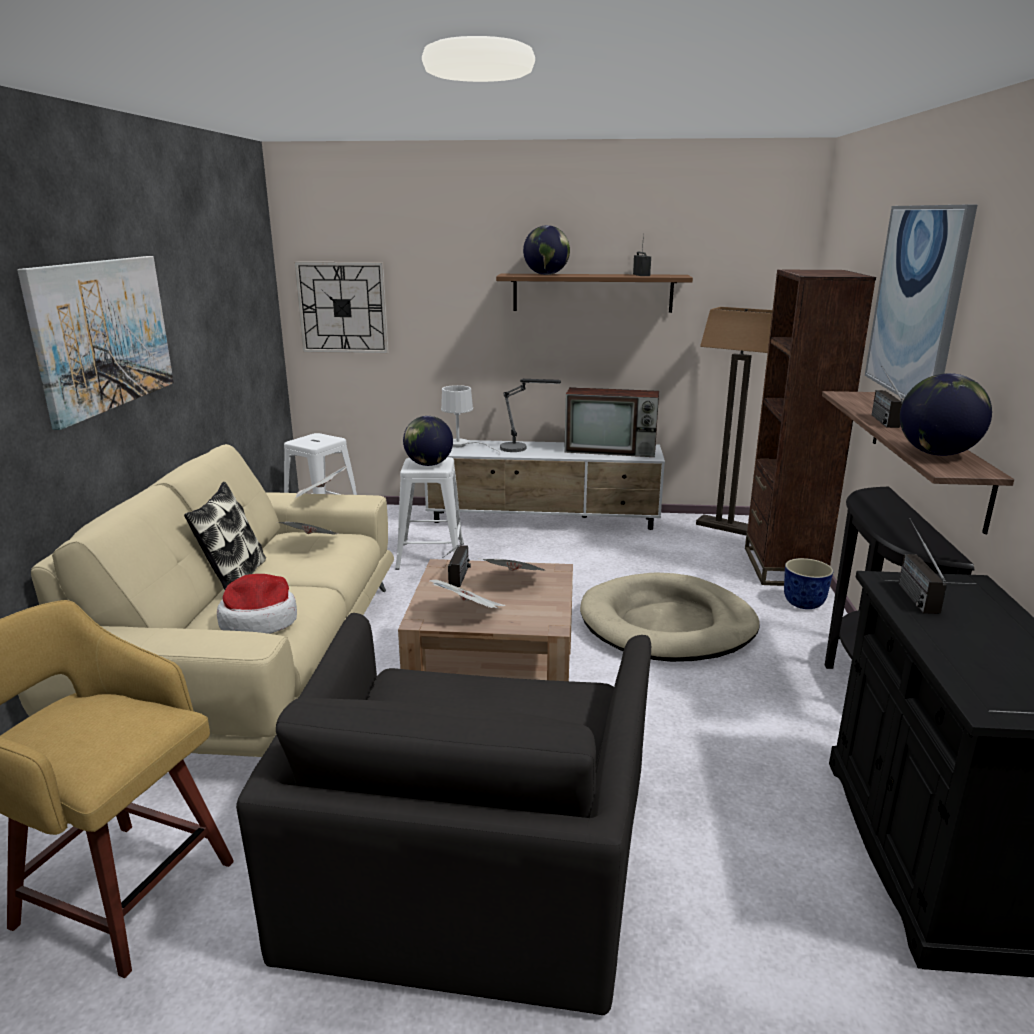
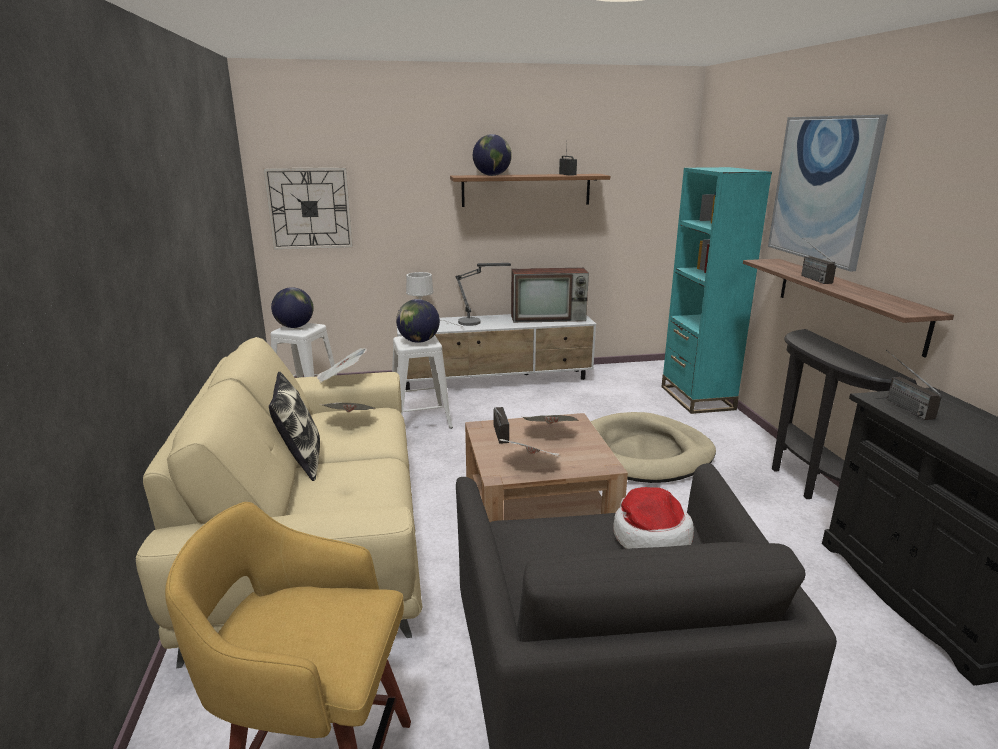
camera: 15 degrees left, 0 degrees up
(103, 335) = (159, 239): picture -> none
(259, 621) = (355, 496): hat -> hat (649, 536)
(724, 527) = (636, 371): floor lamp -> none
(783, 567) = (697, 398): brown bookcase -> turquoise bookcase
(804, 603) = (729, 424): planter -> none
(936, 454) = (882, 301): globe -> globe (294, 327)

